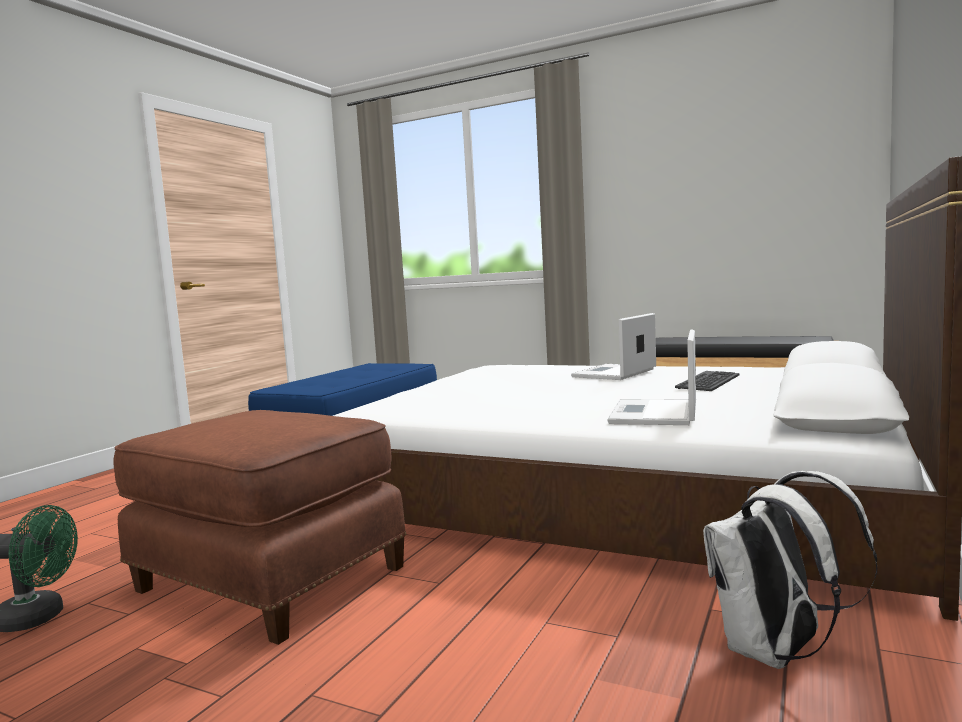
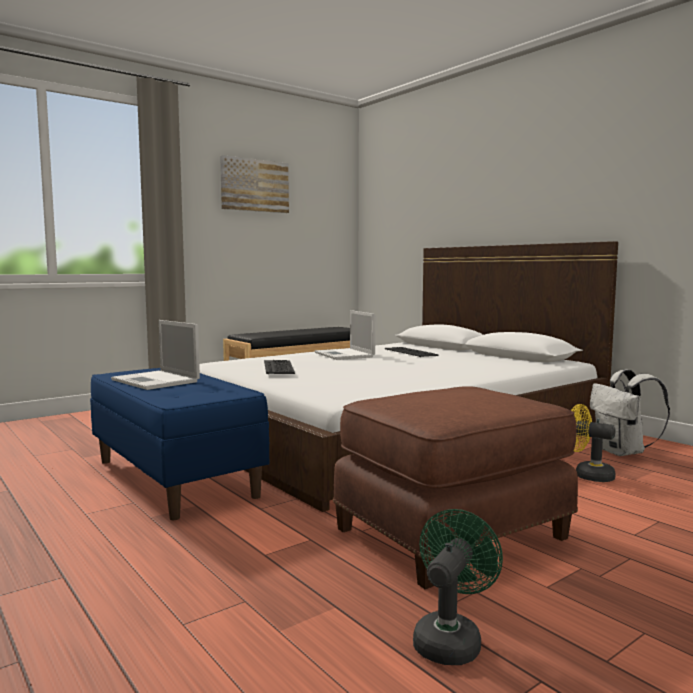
camera: 65 degrees left, 0 degrees up
(478, 377) = (279, 368): none -> keyboard
(569, 632) = (587, 475): none -> yellow fan
(654, 414) = (481, 367): laptop -> laptop (156, 381)
(687, 148) = (254, 185): none -> picture

